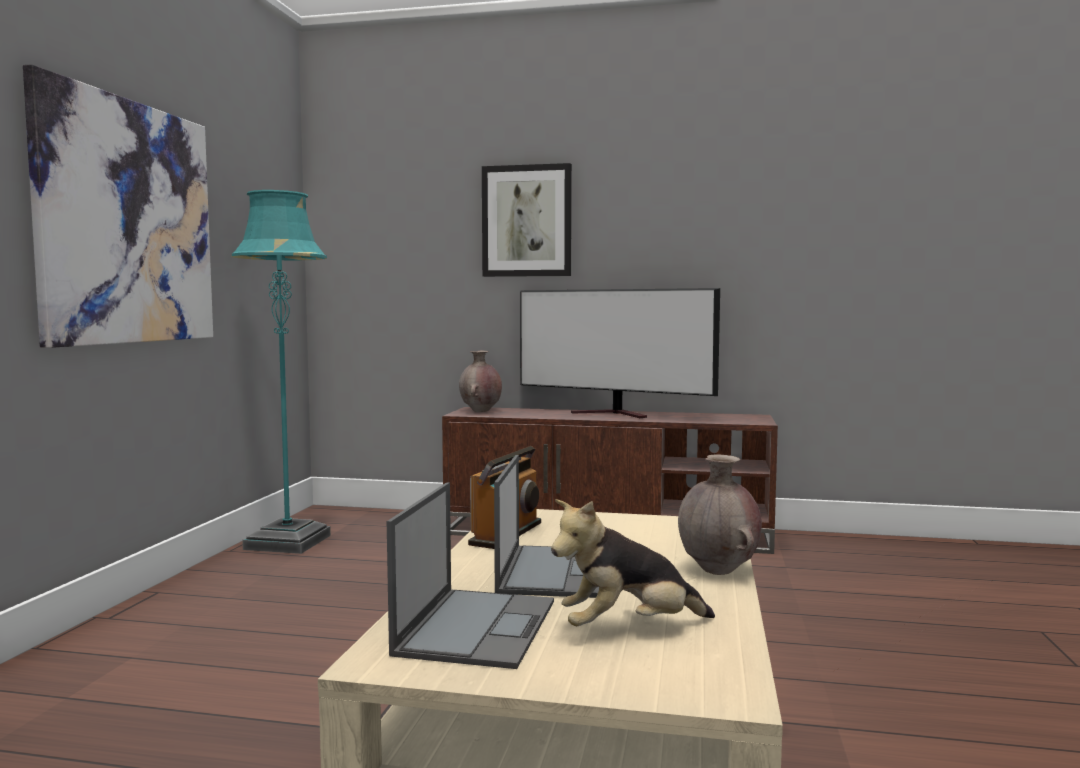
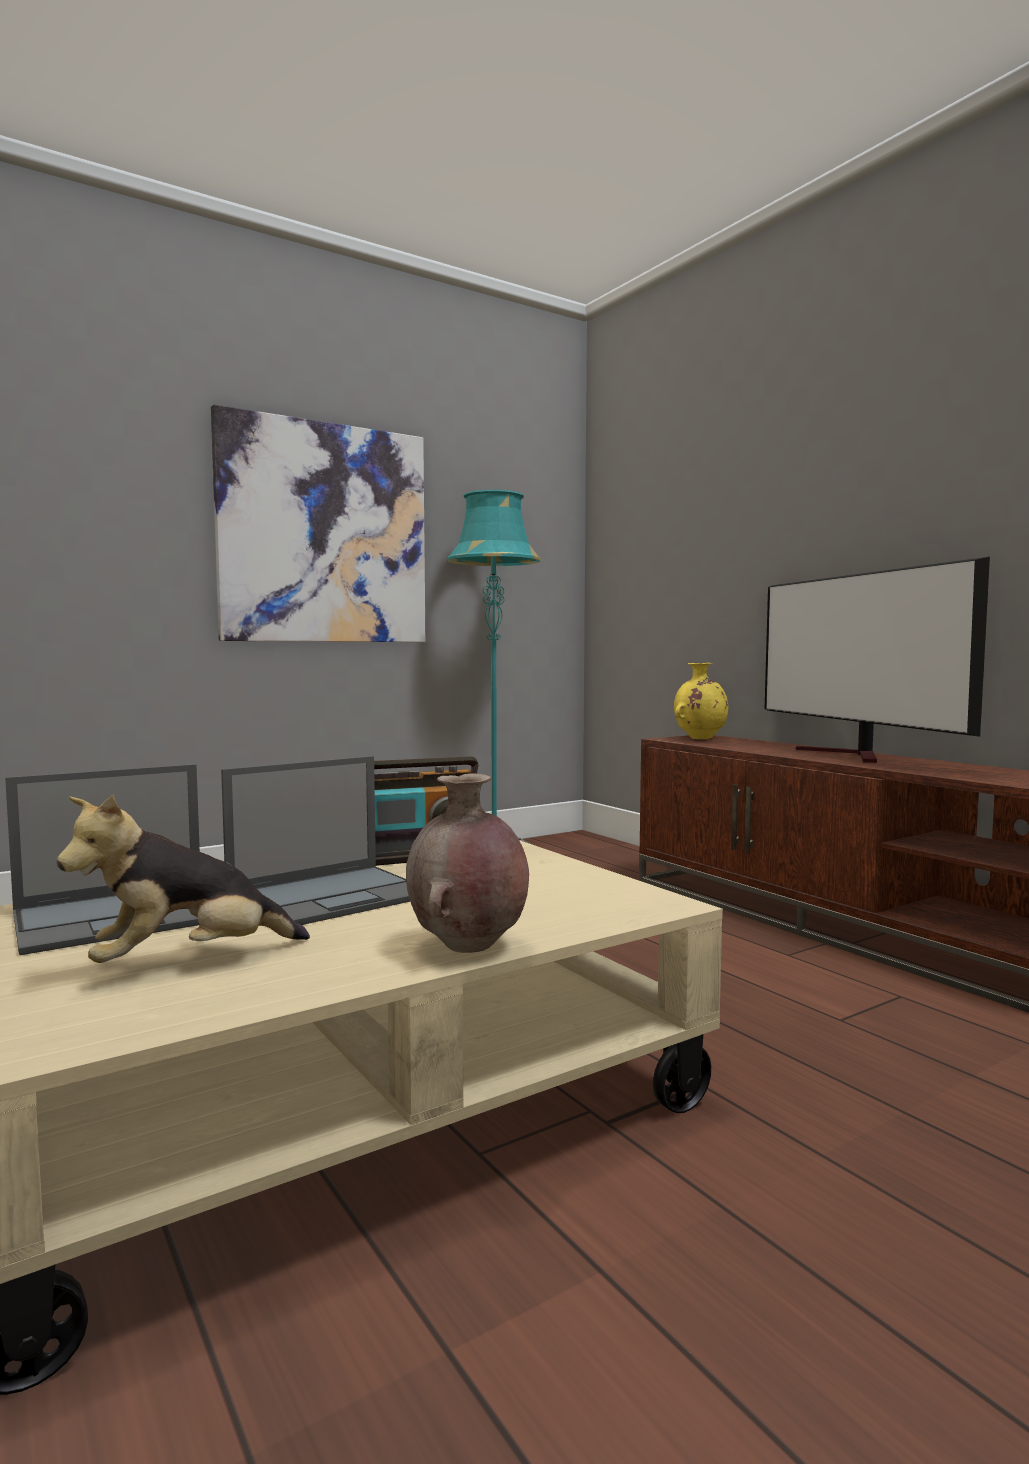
camera: 45 degrees right, 0 degrees up
(480, 411) = (700, 738): brown vase -> yellow vase
(527, 221) = (783, 492): picture -> none
(628, 629) = (187, 962): plush toy -> plush toy turned 60 degrees counterclockwise

